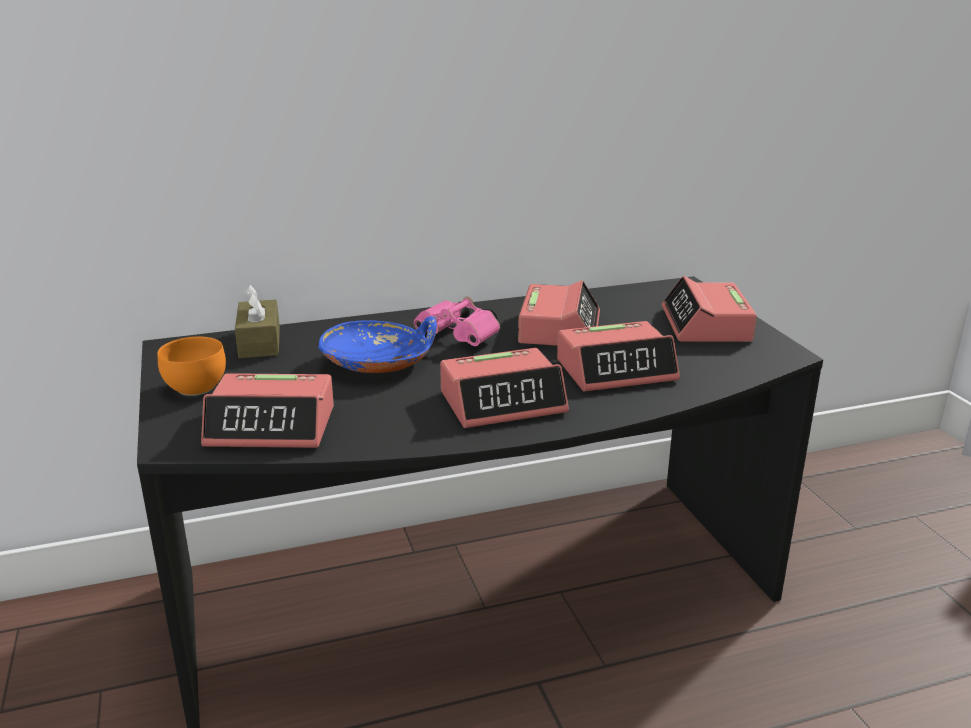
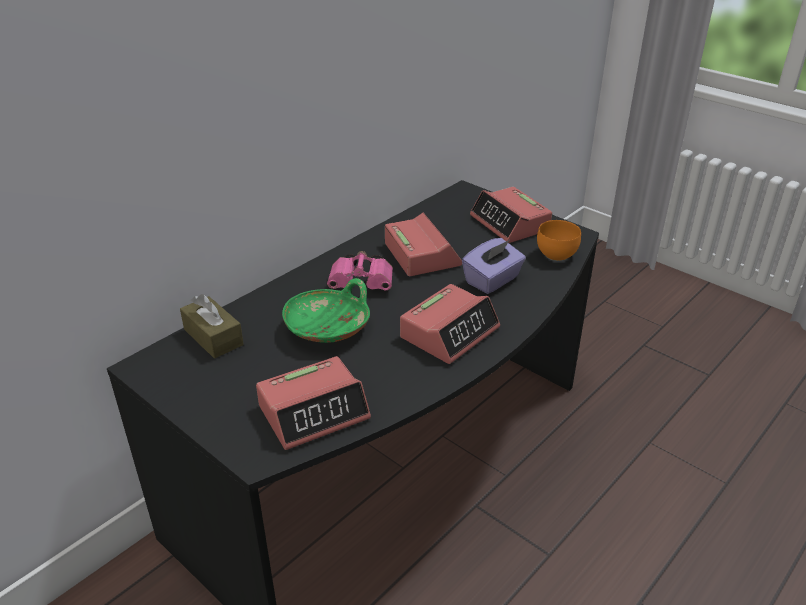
camera: 30 degrees left, 10 degrees up
(196, 389) = (215, 400): orange bowl -> orange bowl (558, 255)
(378, 363) = (329, 327): blue bowl -> green bowl
(616, 370) = (492, 280): alarm clock -> purple tissue box

